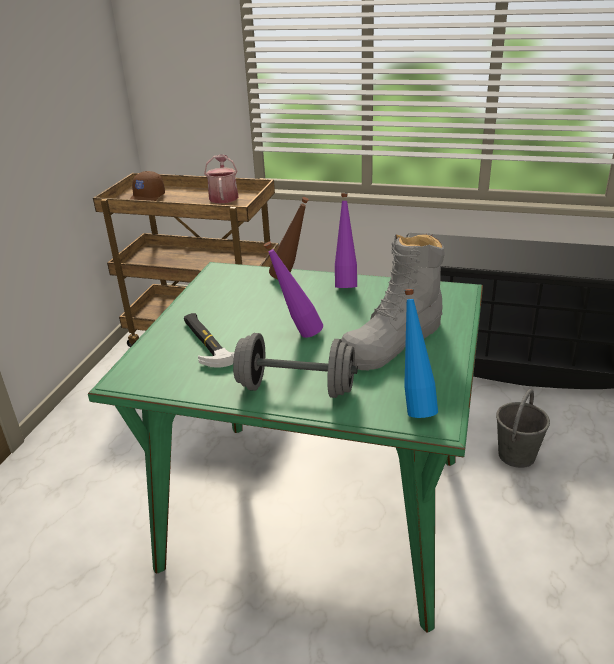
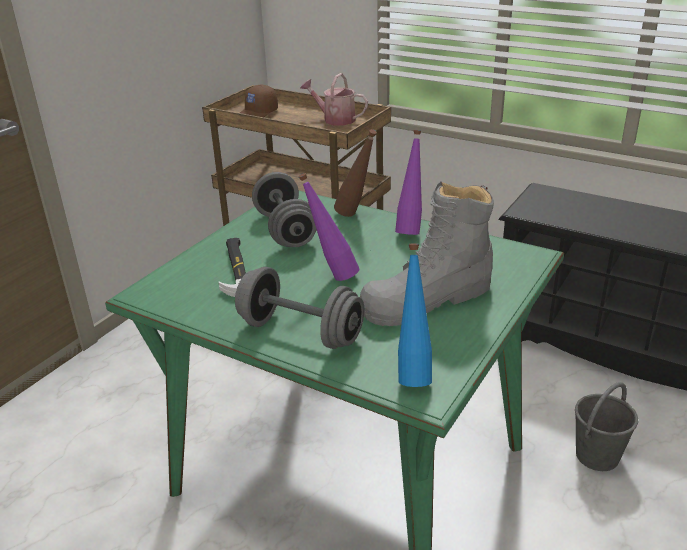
camera: 15 degrees right, 0 degrees up
(223, 196) = (335, 119): watering can -> watering can turned 75 degrees counterclockwise
(232, 300) = (285, 230): none -> grey dumbbell

